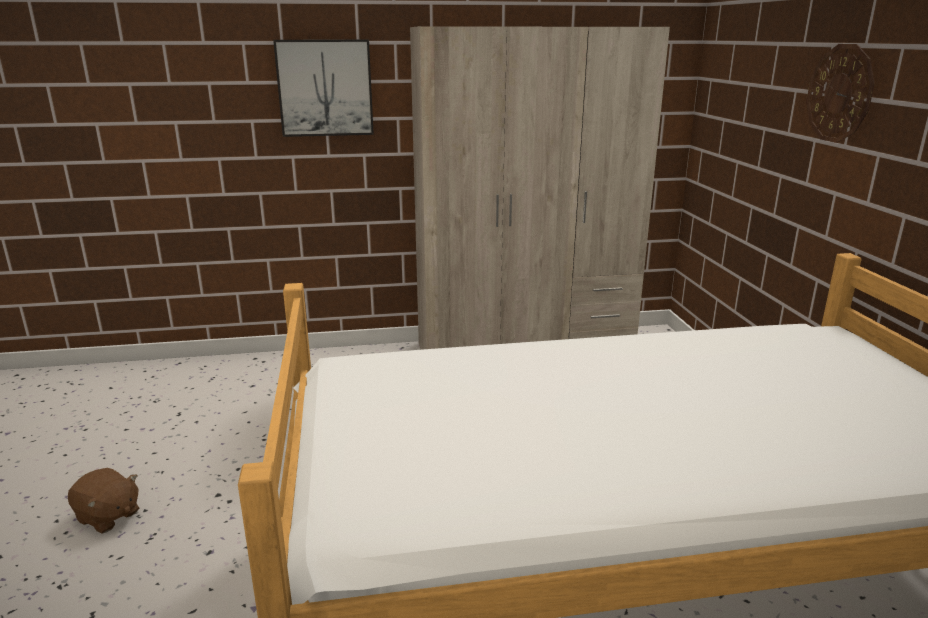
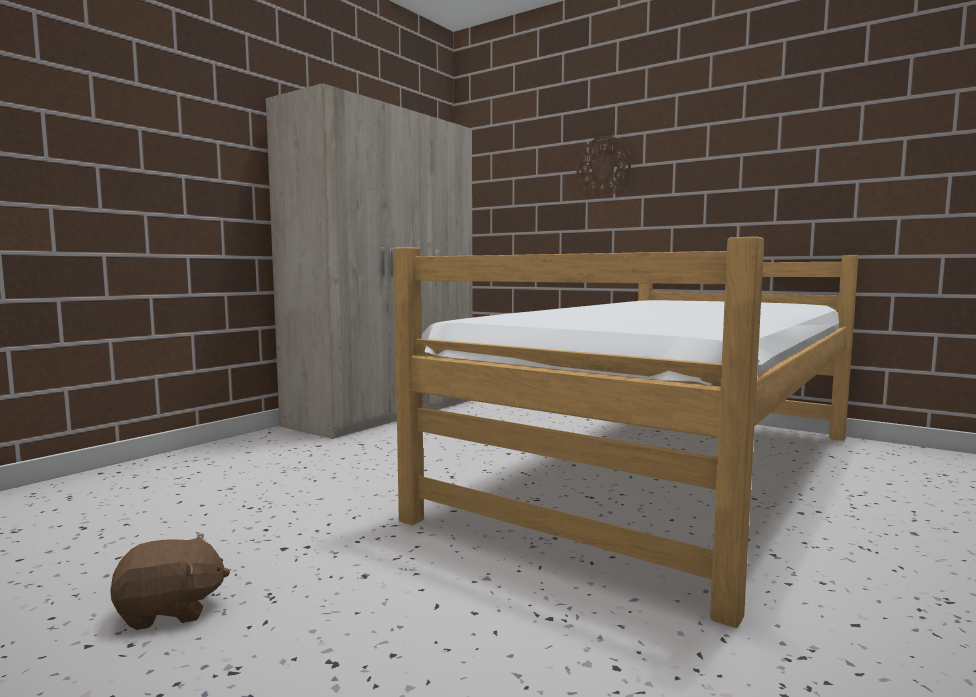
camera: 45 degrees left, 15 degrees down
(325, 88) = (184, 142): picture -> none

